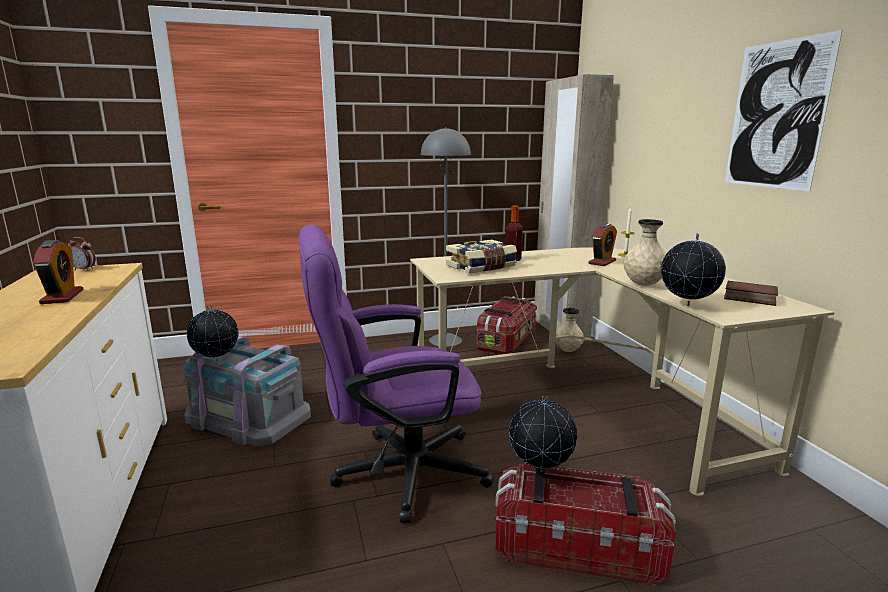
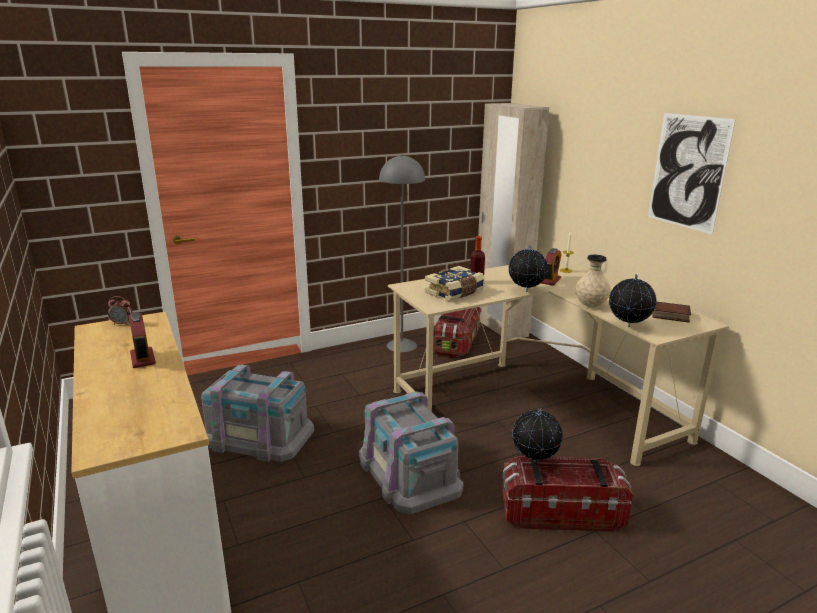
camera: 10 degrees left, 5 degrees up
(216, 361) = (233, 391): globe -> globe (526, 291)
(396, 473) = (408, 472): purple office chair -> grey storage box
(567, 351) = (512, 349): beige vase -> none

